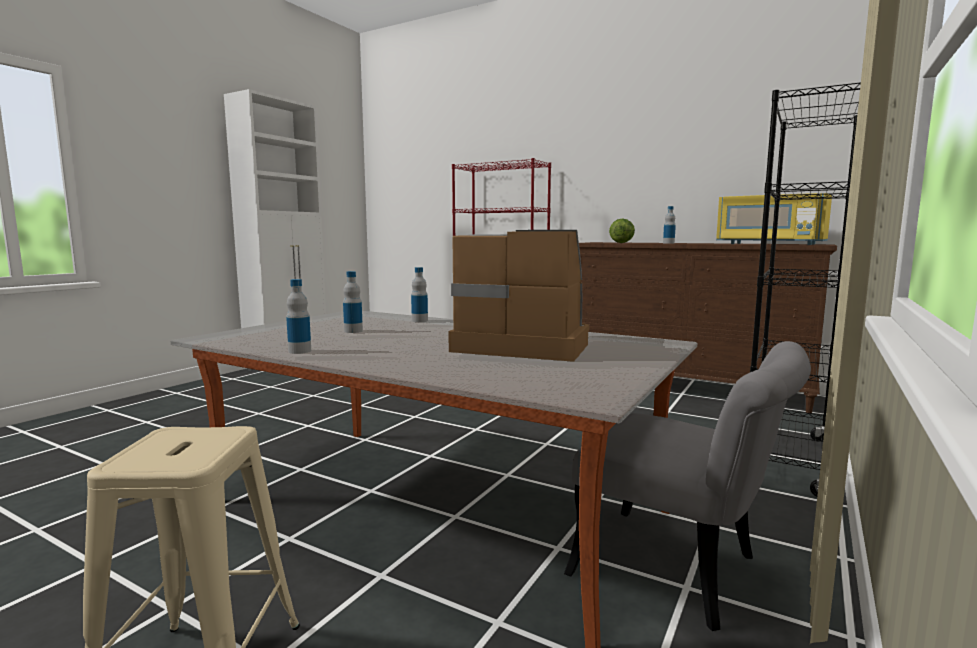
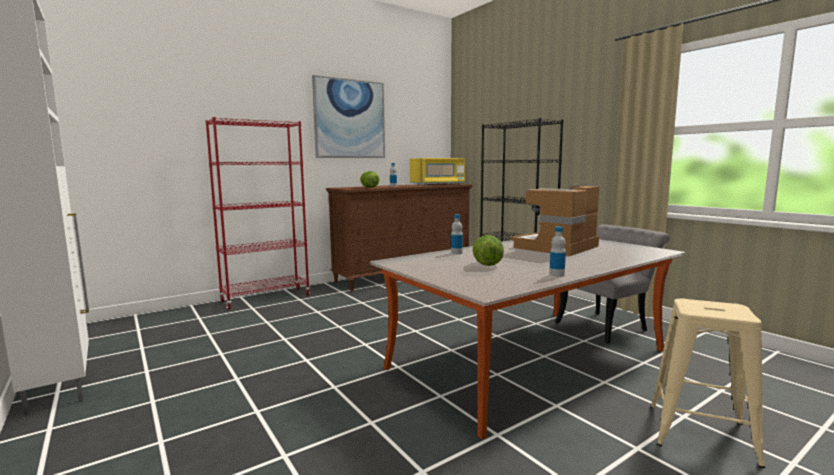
camera: 65 degrees left, 0 degrees up
(353, 331) = (487, 264): bottle -> lettuce
(638, 146) = (350, 119): none -> picture

